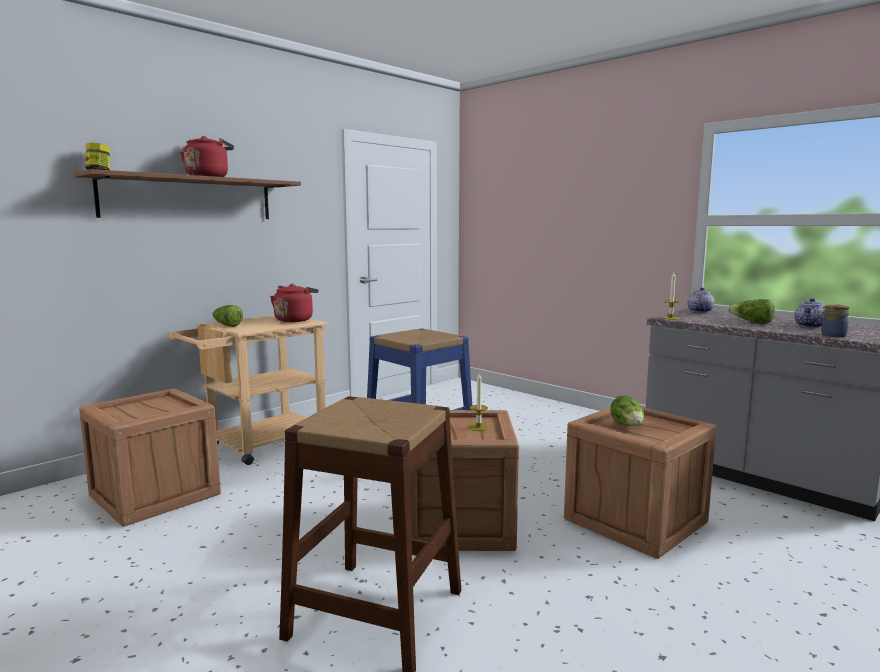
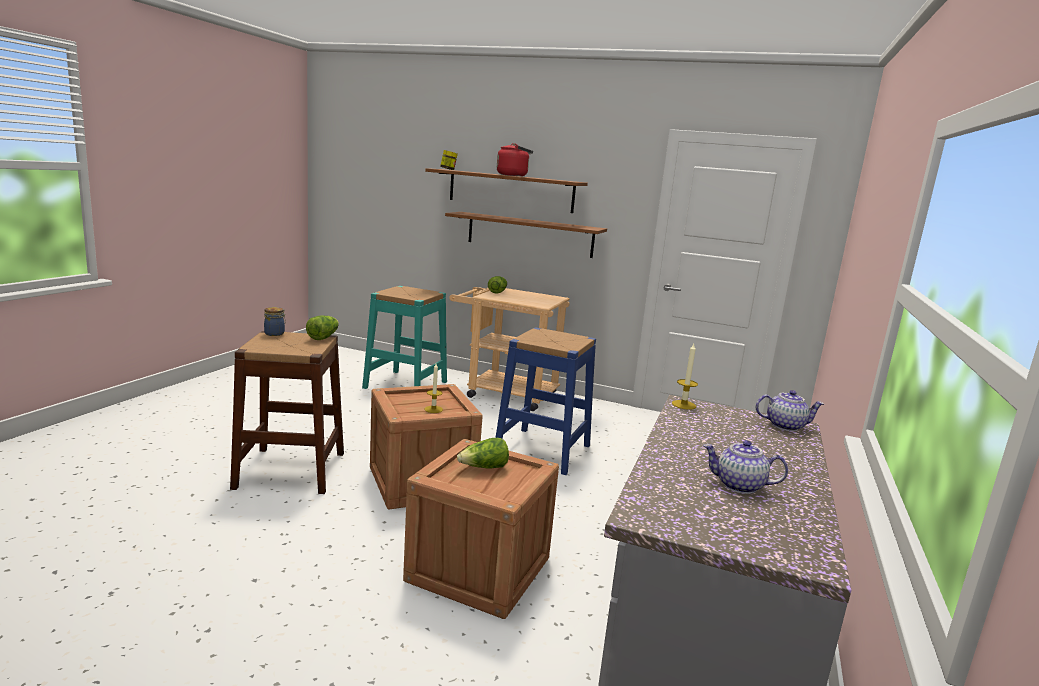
camera: 65 degrees right, 5 degrees up
(155, 495) = (406, 385): crate -> turquoise stool
(222, 250) = (529, 234): none -> brown shelf
(295, 320) = (543, 302): red kettle -> none
(752, 322) = (718, 448): lettuce -> lettuce (323, 337)
(832, 335) = (655, 488): jar -> jar (275, 333)

